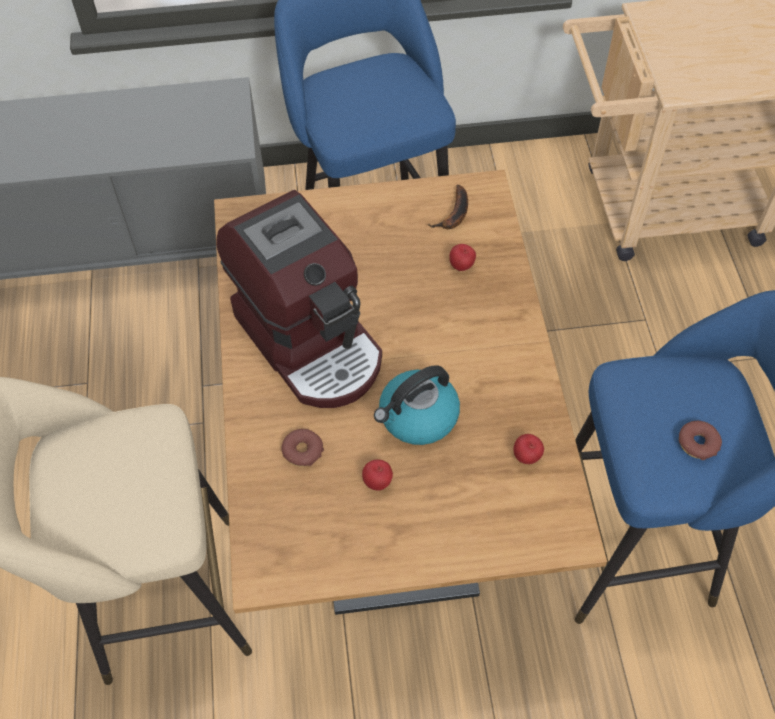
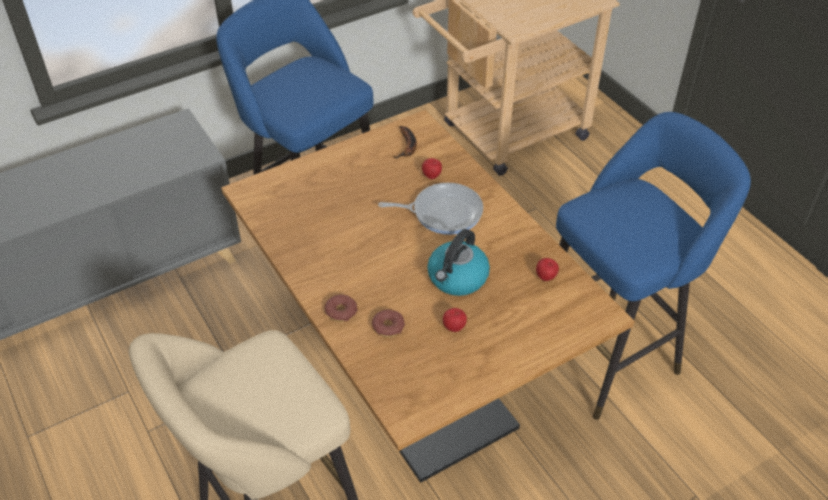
camera: 25 degrees left, 10 degrees down
(312, 341) = (352, 255): coffee machine -> none
(449, 321) = (443, 212): none -> frying pan
(697, 443) = (651, 230): donut -> donut (341, 311)

